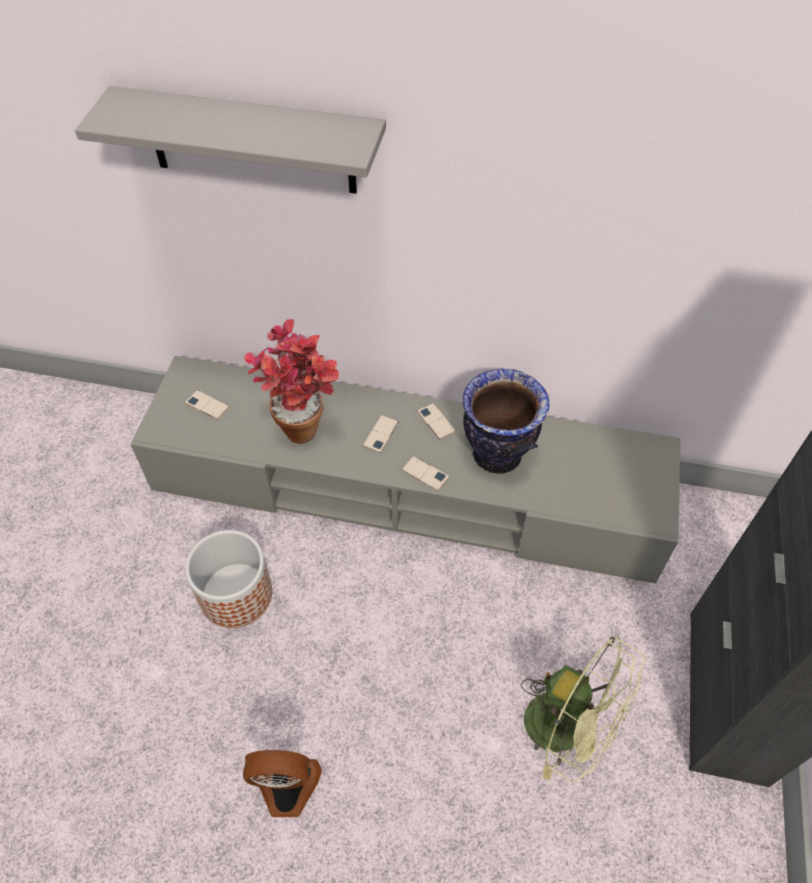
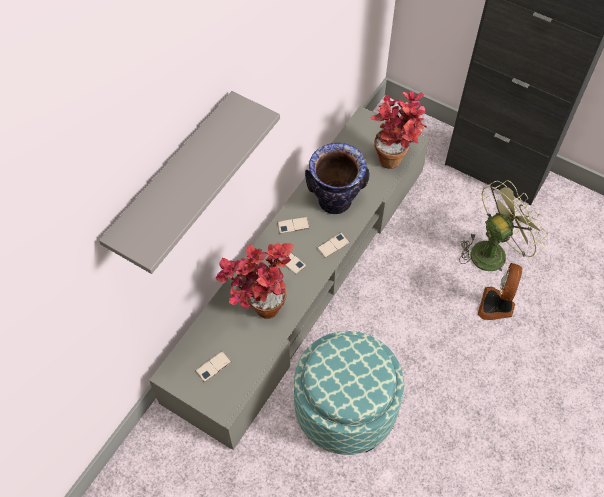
camera: 70 degrees left, 5 degrees up
(236, 594) = (345, 409): planter -> ottoman
(287, 788) = (488, 409): fan -> fan (497, 306)
(615, 506) = (395, 156): none -> potted plant

